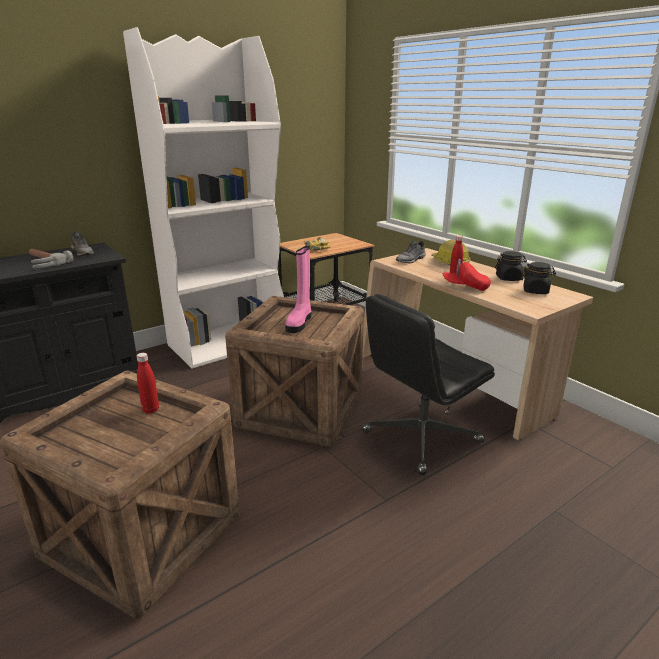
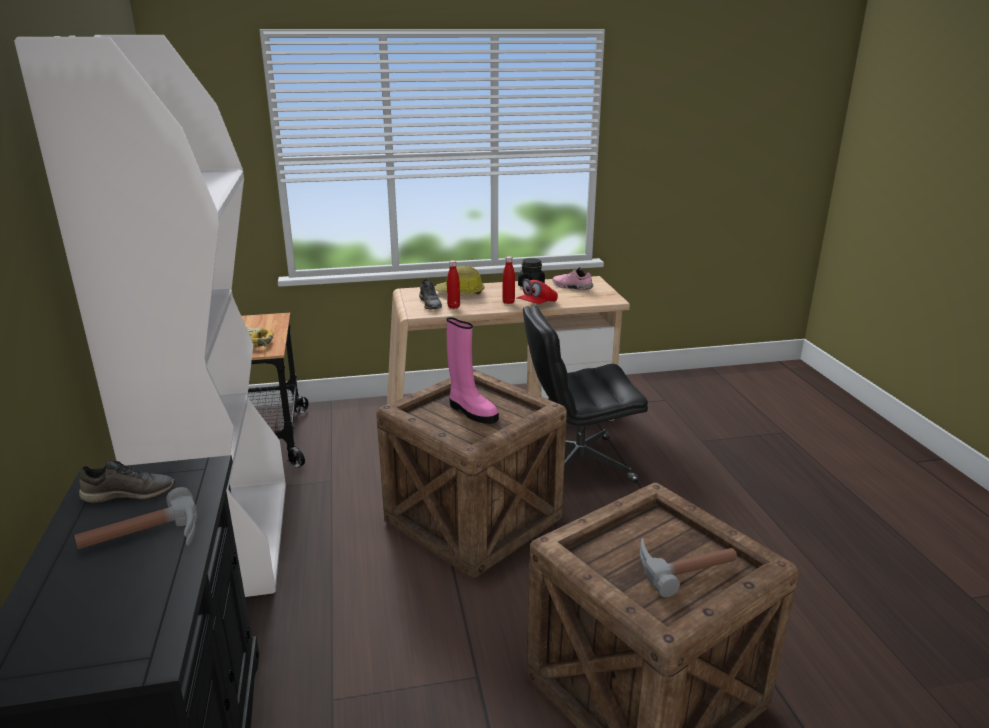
camera: 65 degrees left, 0 degrees up
(113, 436) = (684, 566): none -> hammer
(151, 410) = (635, 536): red bottle -> red bottle (453, 307)
(420, 438) = (577, 464): black office chair -> black office chair turned 90 degrees clockwise
(535, 291) = (571, 287): black jar -> pink shoe

